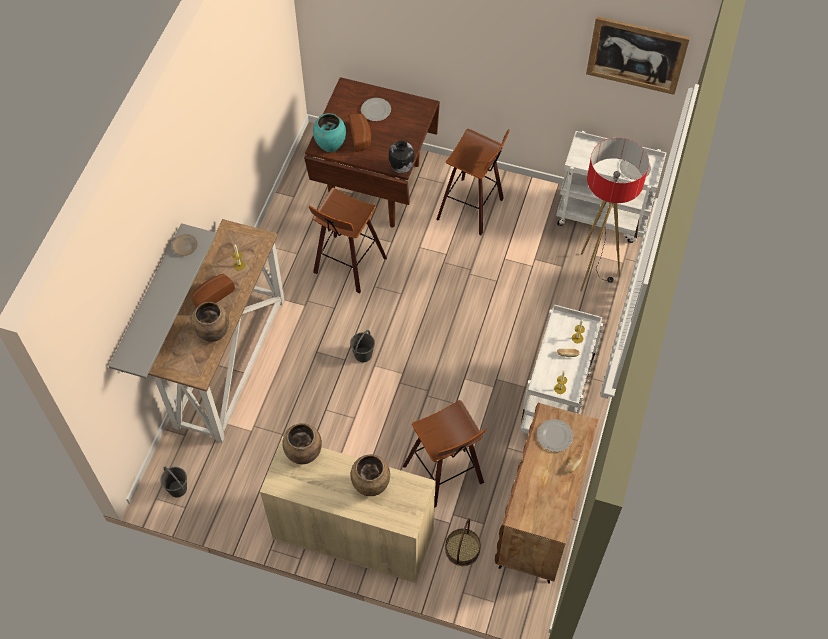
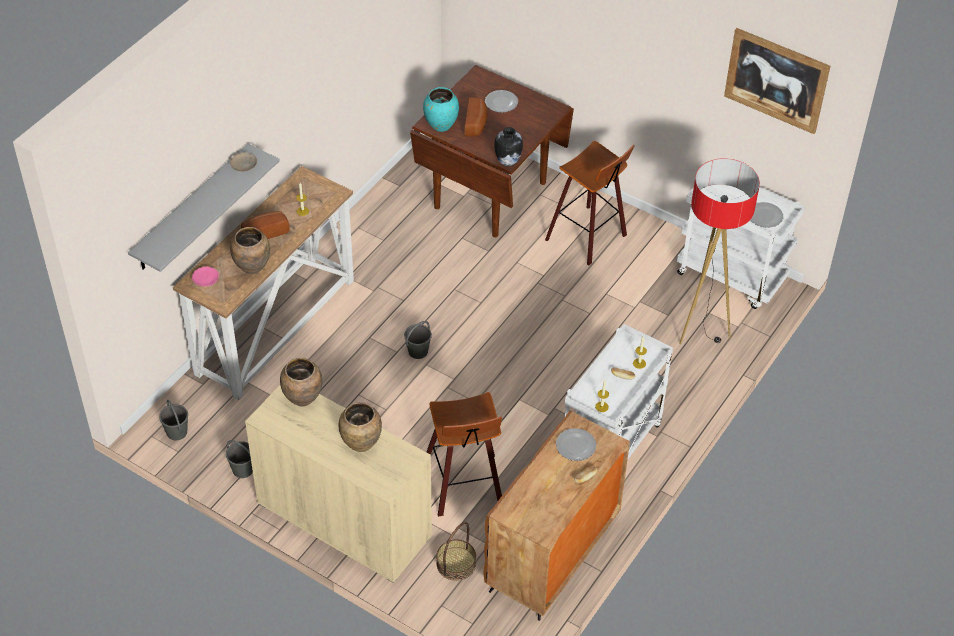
camera: 15 degrees right, 10 degrees down
(175, 357) = (205, 279): none -> pink plate
(248, 509) = (242, 469): none -> grey bucket
(347, 266) = (432, 263): stool -> none

